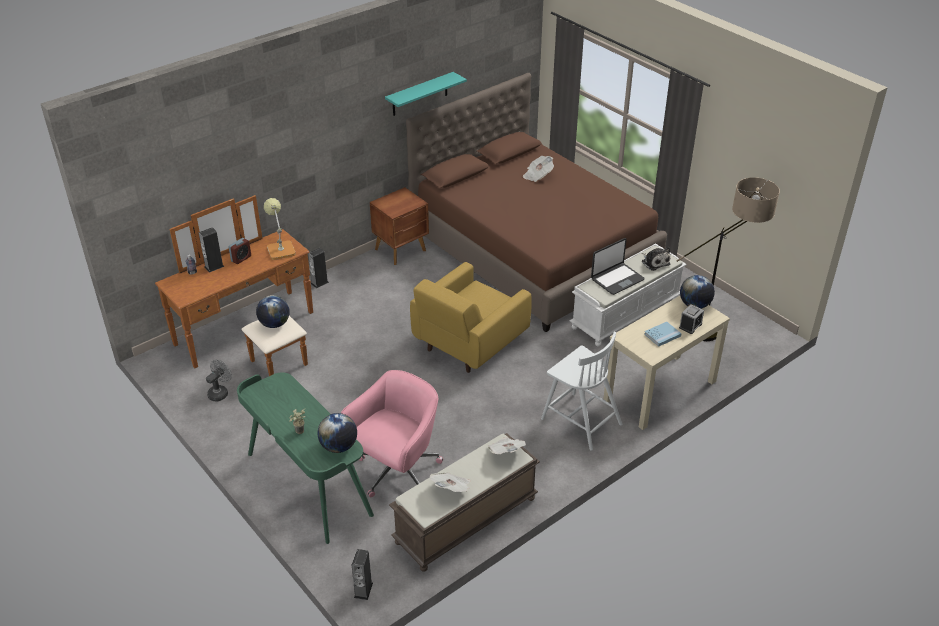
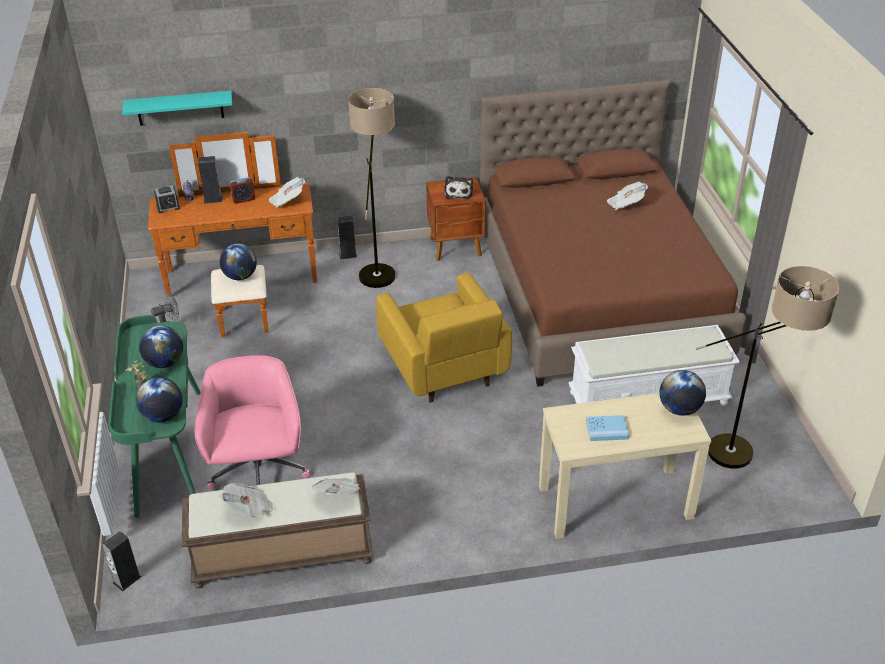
camera: 30 degrees right, 0 degrees up
(280, 248) = (287, 201): table lamp -> newspaper
(300, 407) = (164, 363): none -> globe
(354, 285) = (379, 268): none -> floor lamp
(397, 472) = (259, 474): pink office chair -> pink office chair turned 75 degrees counterclockwise
(420, 94) = (506, 71): turquoise shelf -> turquoise shelf (180, 108)
(469, 343) = (444, 368): yellow armchair -> yellow armchair turned 90 degrees counterclockwise
(580, 420) = (493, 498): white chair -> none
(617, 279) = (632, 350): laptop -> none
(654, 262) = (697, 346): plush toy -> plush toy (458, 192)
(690, 326) = (651, 431): alarm clock -> alarm clock (168, 207)

